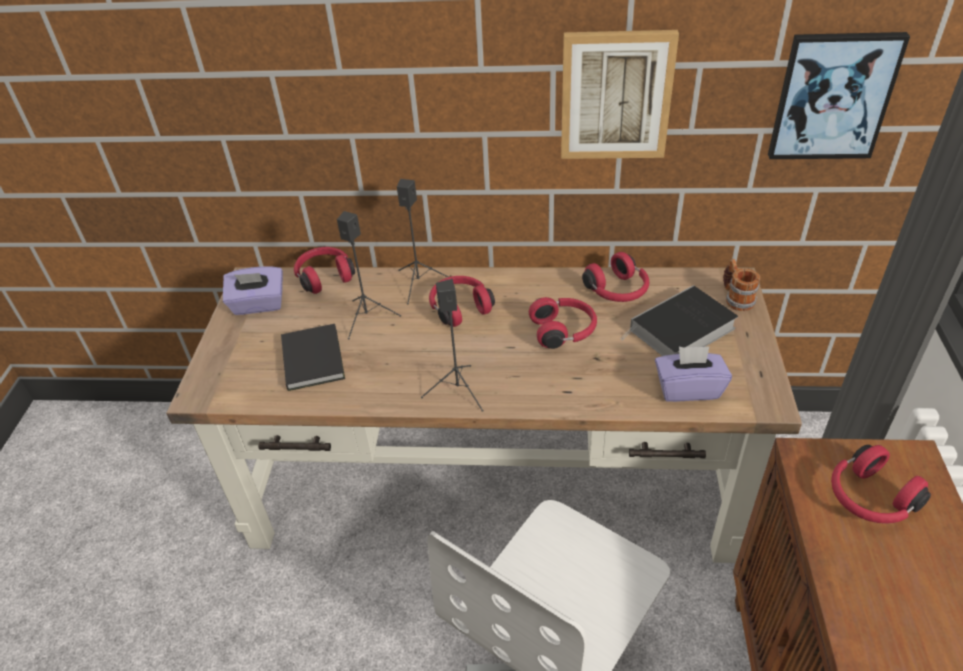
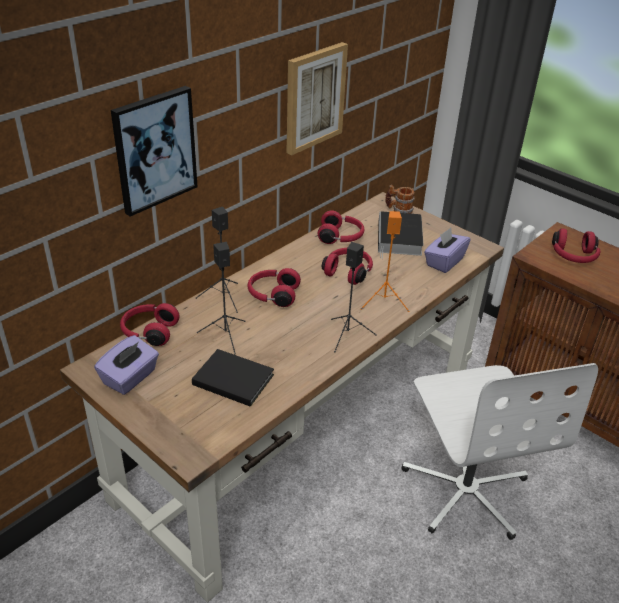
camera: 55 degrees left, 5 degrees down
(547, 385) = (384, 302): none -> orange speaker
(832, 96) = (406, 65): picture -> picture (154, 150)

